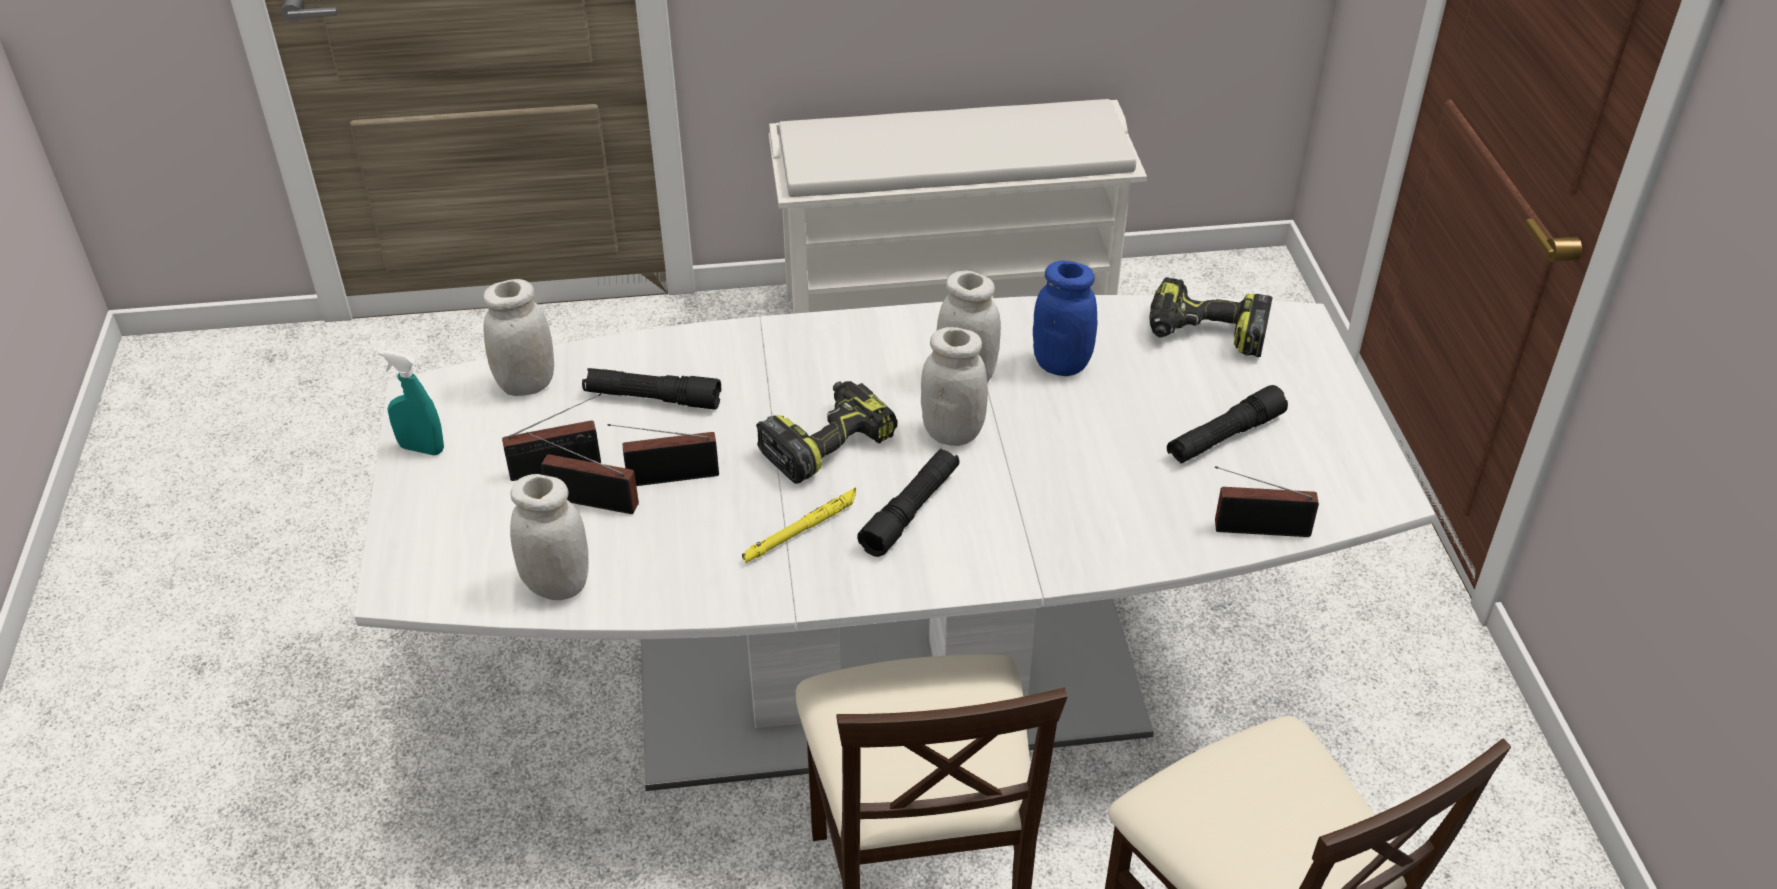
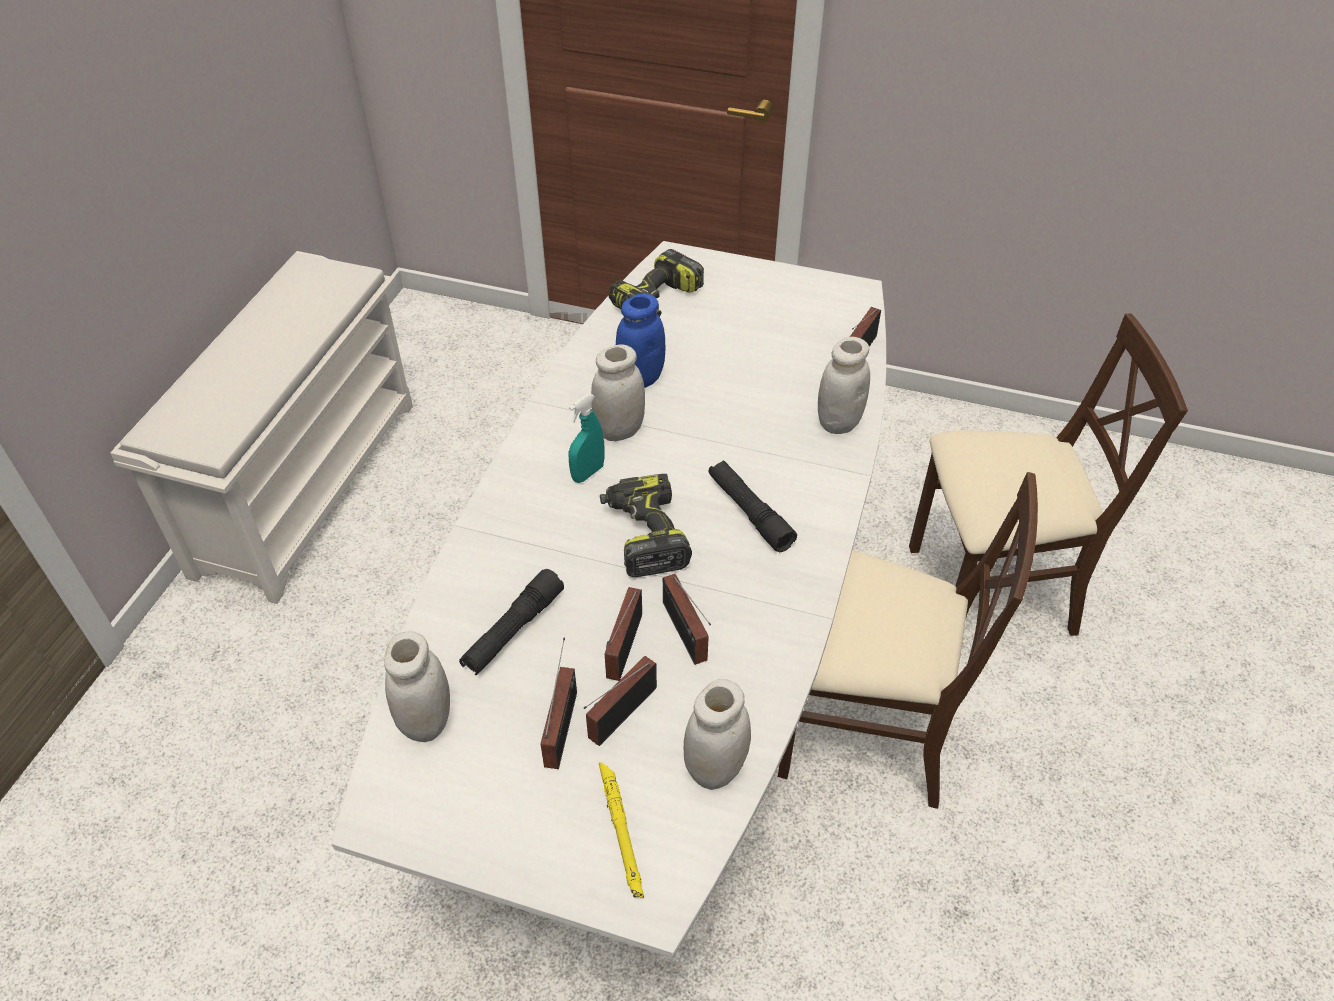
camera: 65 degrees left, 5 degrees up
(421, 448) = (463, 835): turquoise spray bottle -> turquoise spray bottle (588, 473)
(709, 514) = (685, 635): none -> radio
(802, 530) = (735, 582): yellow flashlight -> yellow flashlight (620, 830)
(952, 433) = (678, 460): white jar -> white jar (838, 422)
(1224, 437) = (765, 333): black flashlight -> none

